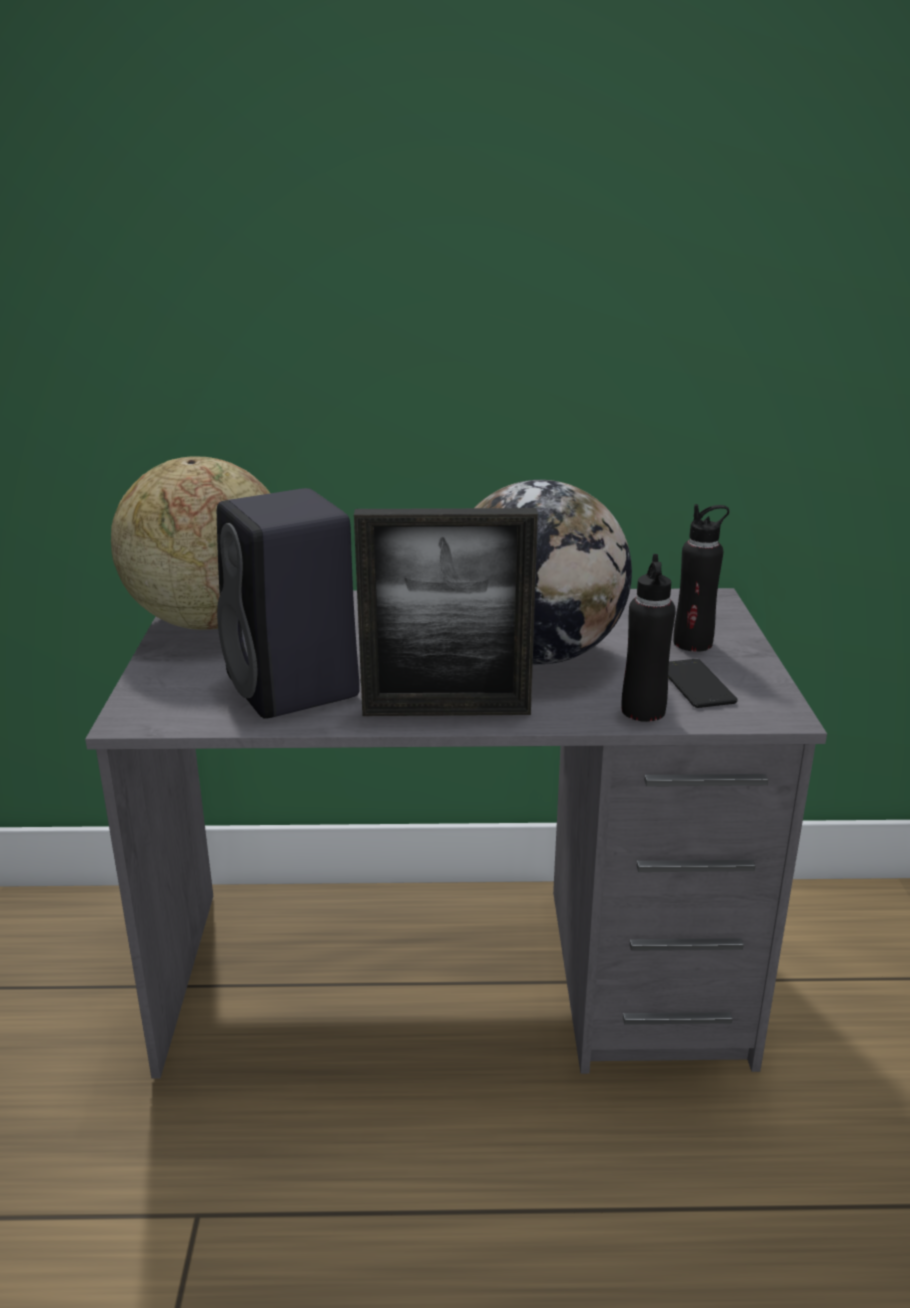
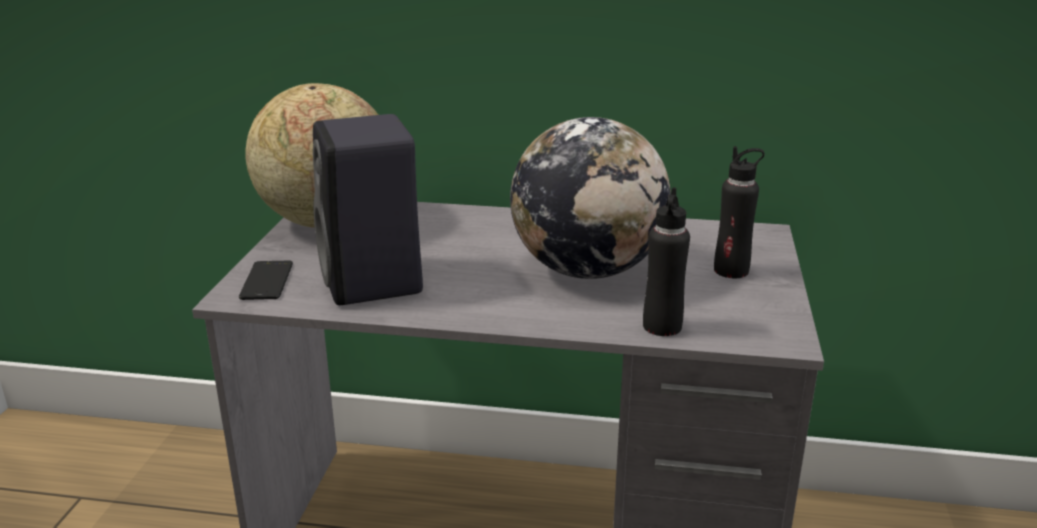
camera: 10 degrees right, 0 degrees up
(446, 711) = (490, 312): picture frame -> none
(696, 684) = (719, 307): phone -> phone (267, 281)

